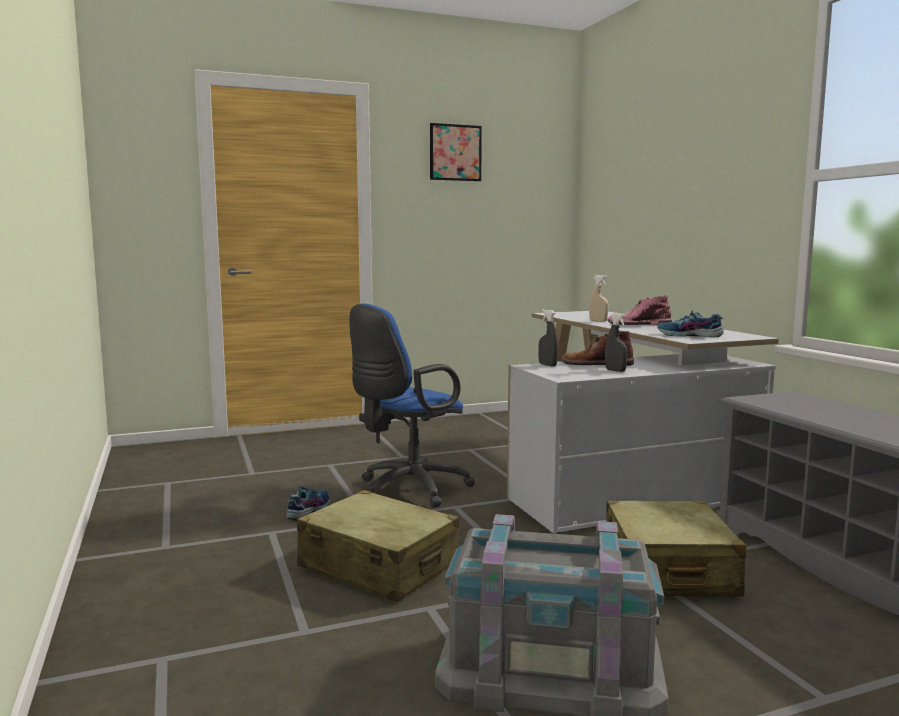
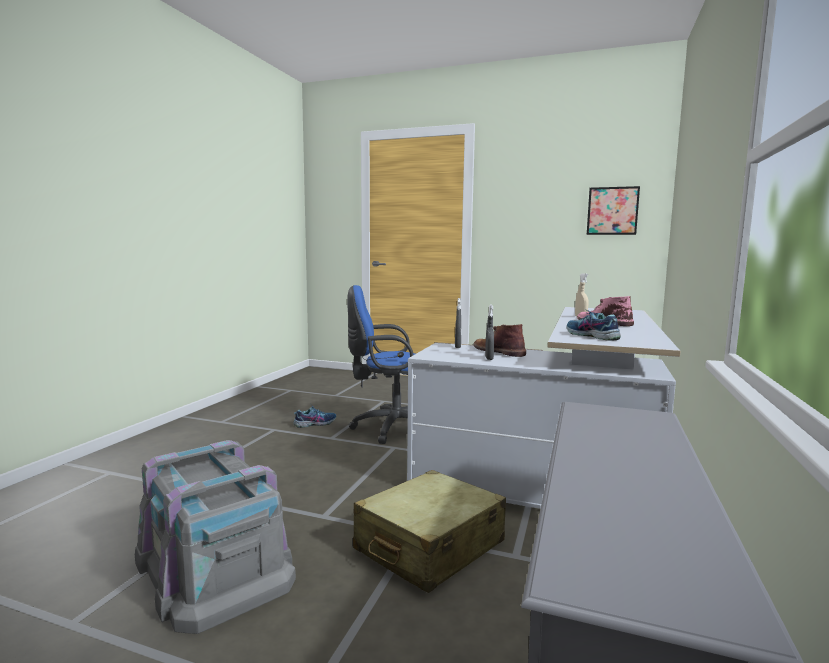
camera: 40 degrees right, 0 degrees up
(378, 566) = (275, 466): beige suitcase -> none
(455, 152) = (545, 170): picture -> picture (612, 211)

